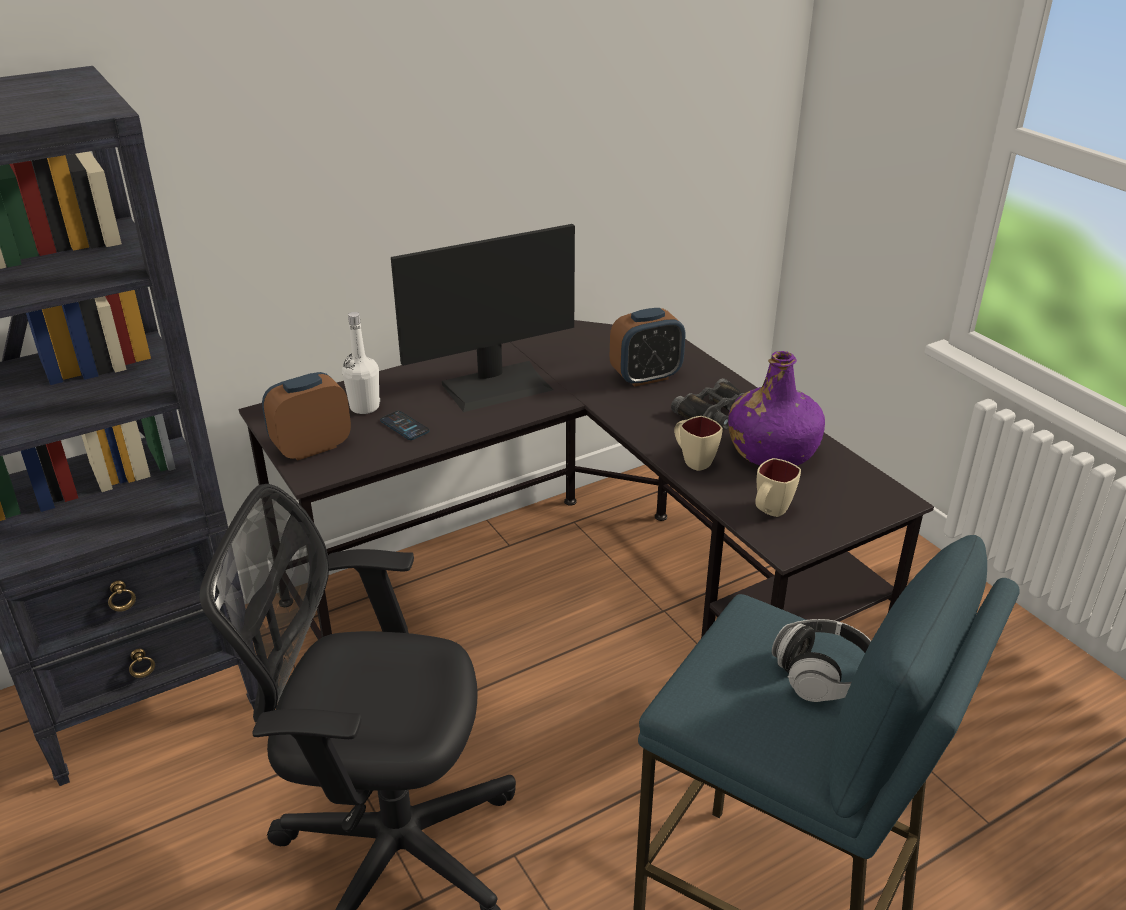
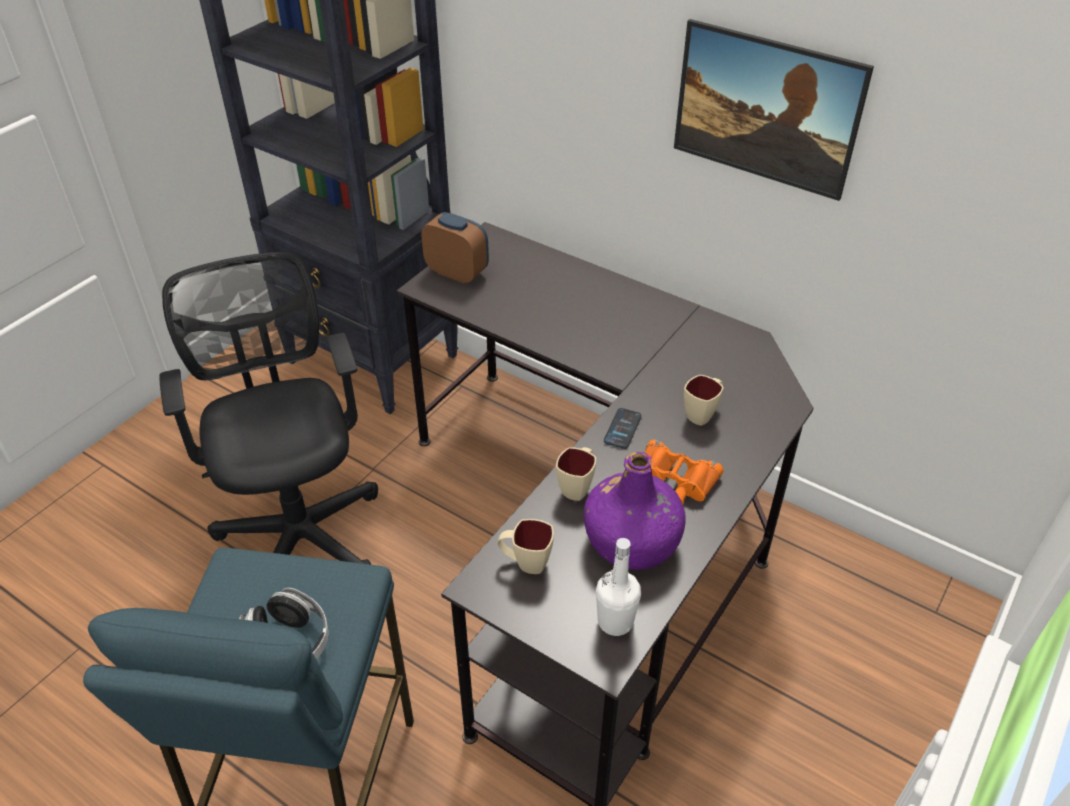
camera: 65 degrees right, 10 degrees up
(364, 407) = (528, 275): white bottle -> white bottle (615, 621)
(404, 426) = (515, 304): phone -> phone (622, 429)
(497, 385) = (613, 329): monitor -> none
(521, 144) = (760, 141): none -> picture
(646, 377) = (702, 414): alarm clock -> beige mug
(716, 413) = (674, 481): black binoculars -> orange binoculars

